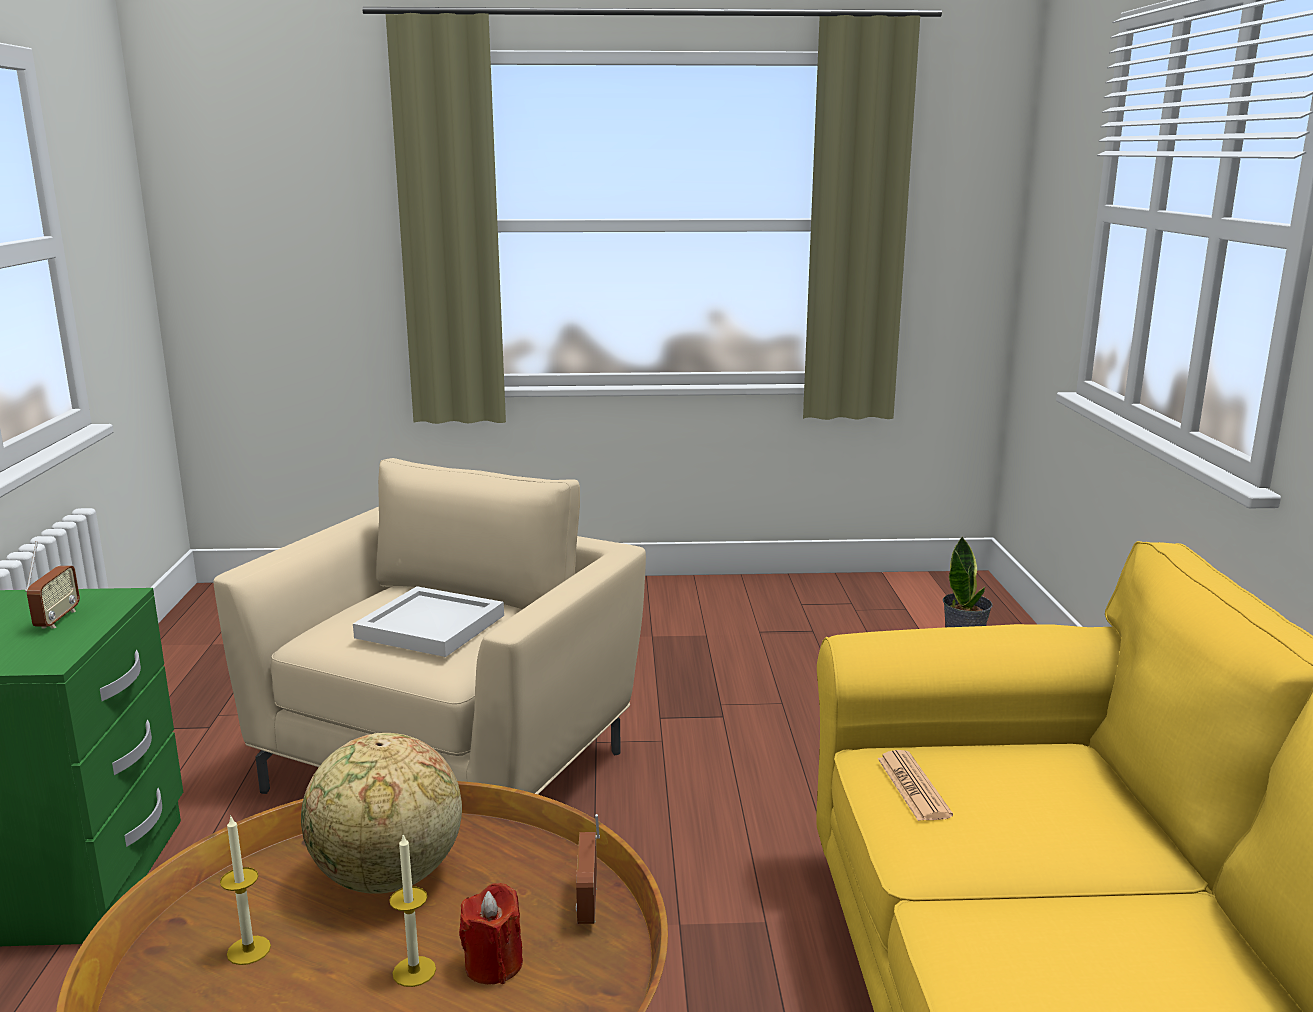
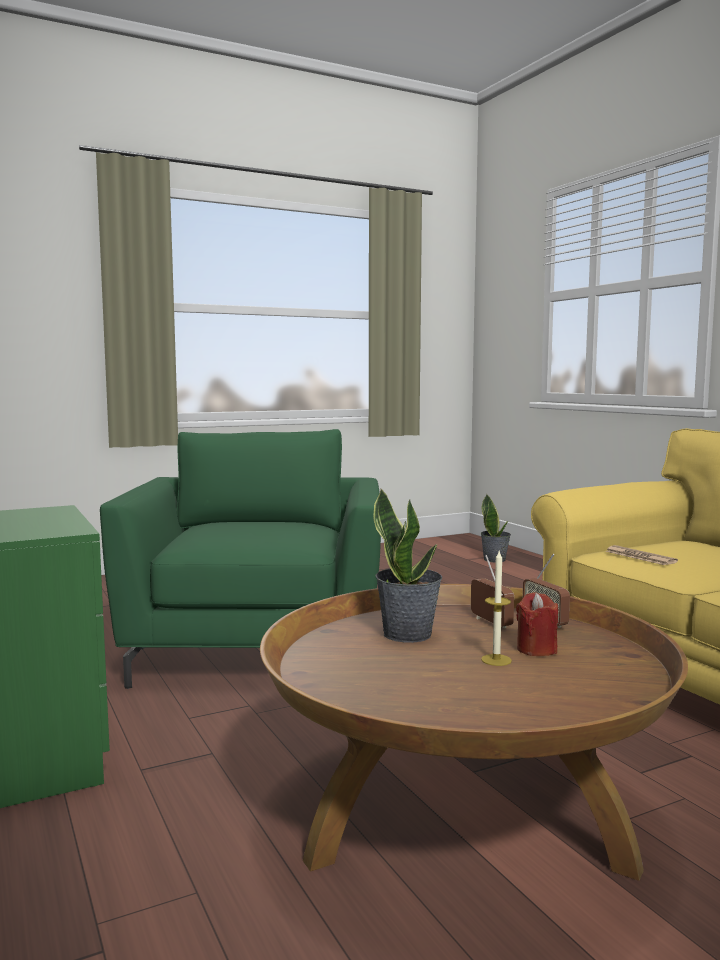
camera: 25 degrees left, 10 degrees down
(57, 619) = (29, 518): radio -> radio (490, 623)
(248, 950) = (375, 672): candle -> none
(387, 878) = (408, 634): globe -> potted plant
(433, 626) = (268, 530): white tray -> none
(452, 768) = (258, 653): beige armchair -> green armchair

